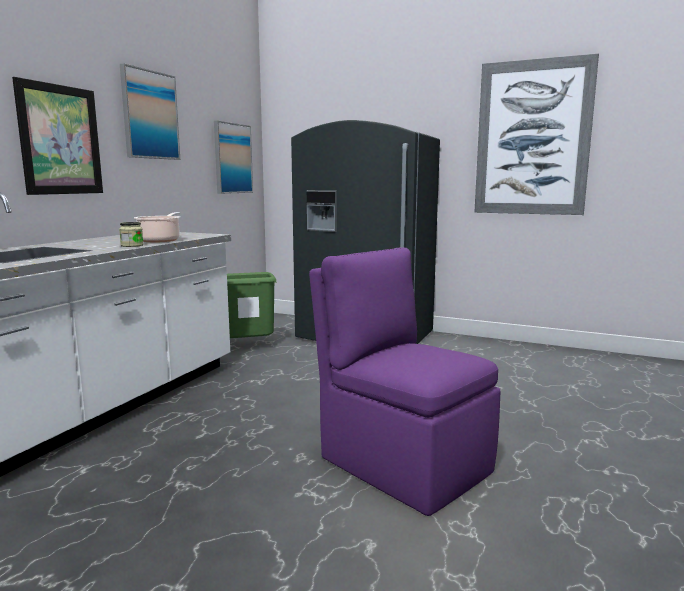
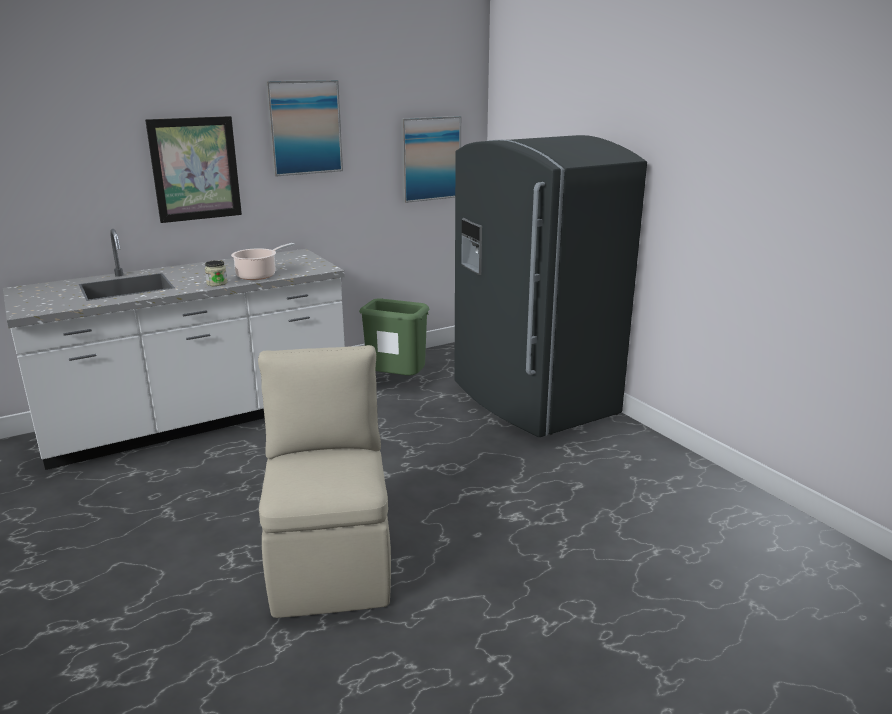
camera: 35 degrees right, 10 degrees up
(402, 463) = (331, 562): purple chair -> beige chair
(532, 138) = (754, 180): picture -> none

